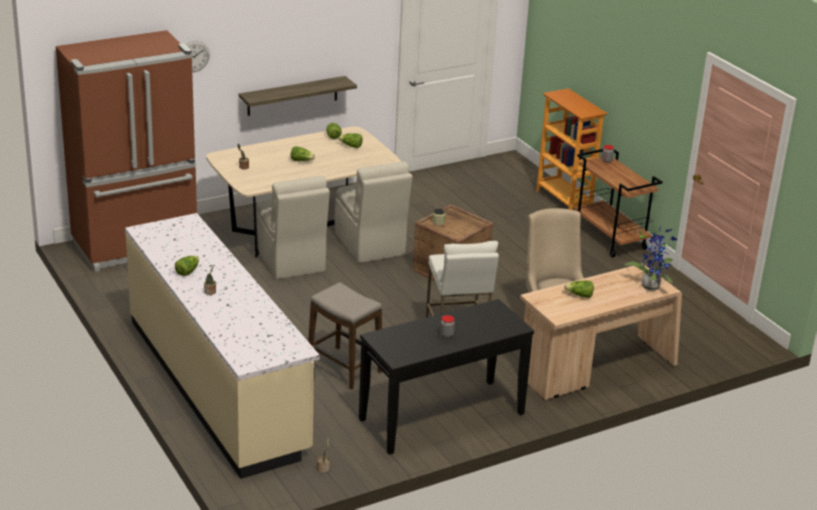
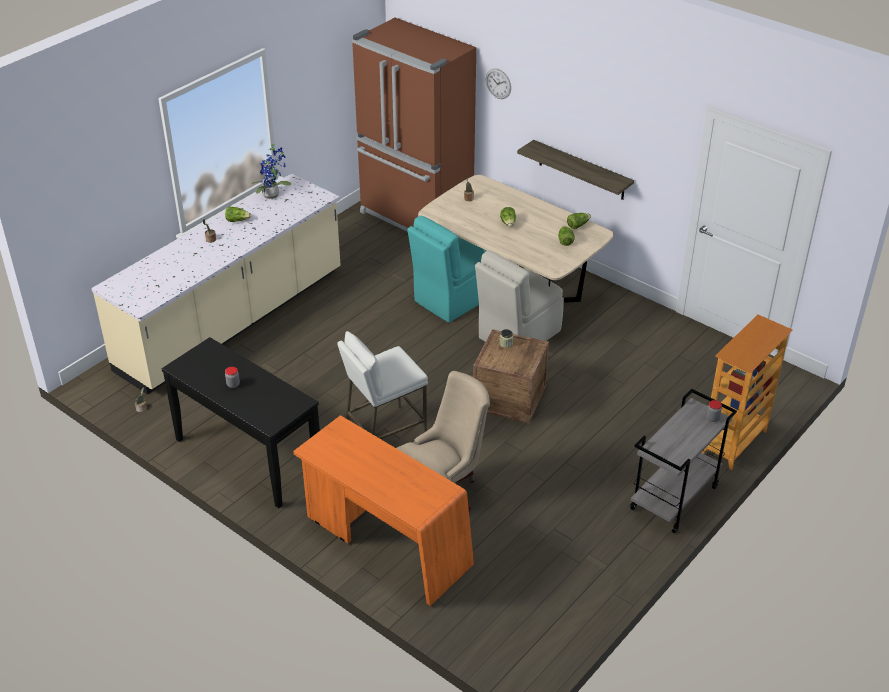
camera: 70 degrees right, 10 degrees up
(290, 261) = (452, 299): beige chair -> turquoise chair
(344, 368) = (294, 379): stool -> none
(579, 295) = (362, 455): lettuce -> none
(595, 369) = (385, 543): beige desk -> orange desk
(610, 239) = (674, 499): brown cart -> grey cart
(651, 285) = (417, 504): potted plant -> potted plant (273, 195)

